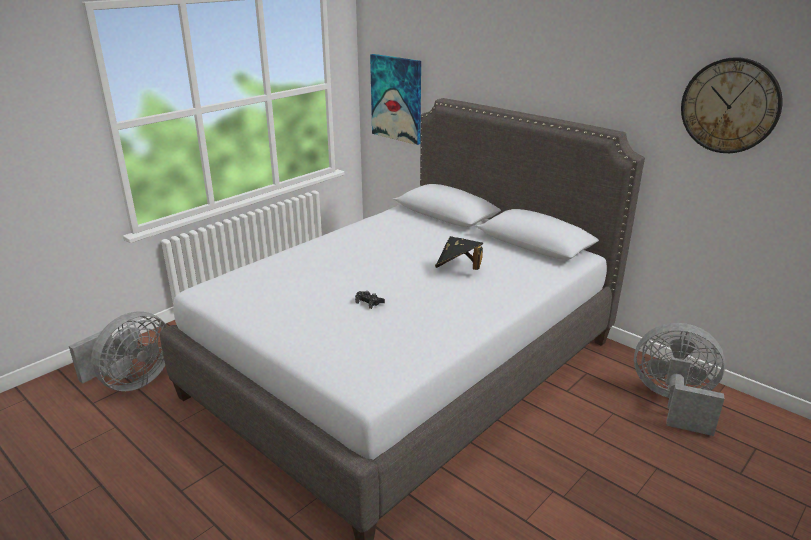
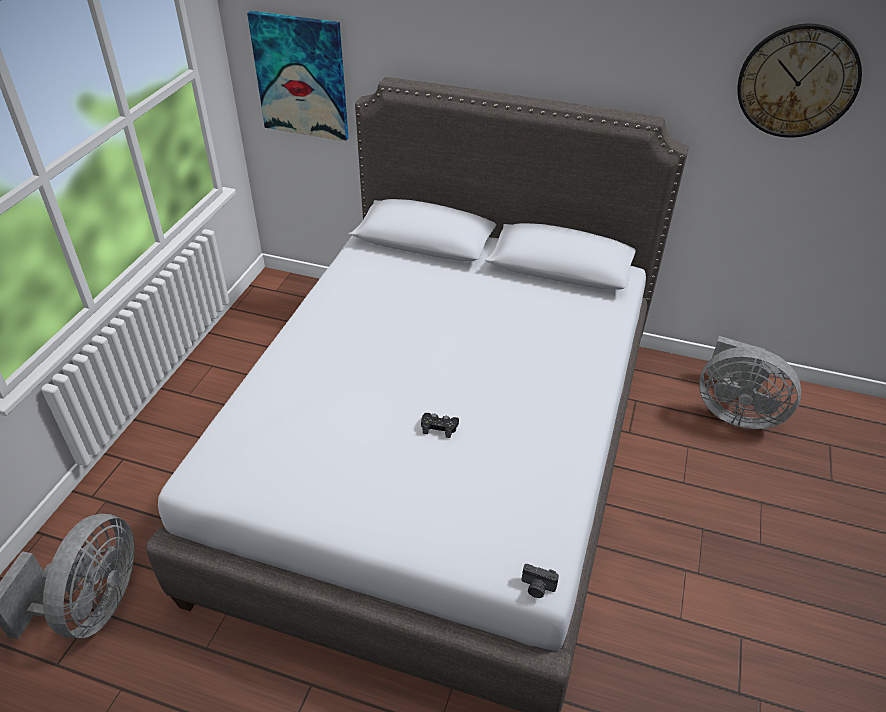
camera: 25 degrees left, 15 degrees up
(360, 396) = (537, 588): none -> camera
(458, 270) = (505, 337): black hat -> none
(673, 402) = (734, 412): grey fan -> grey fan turned 150 degrees counterclockwise

